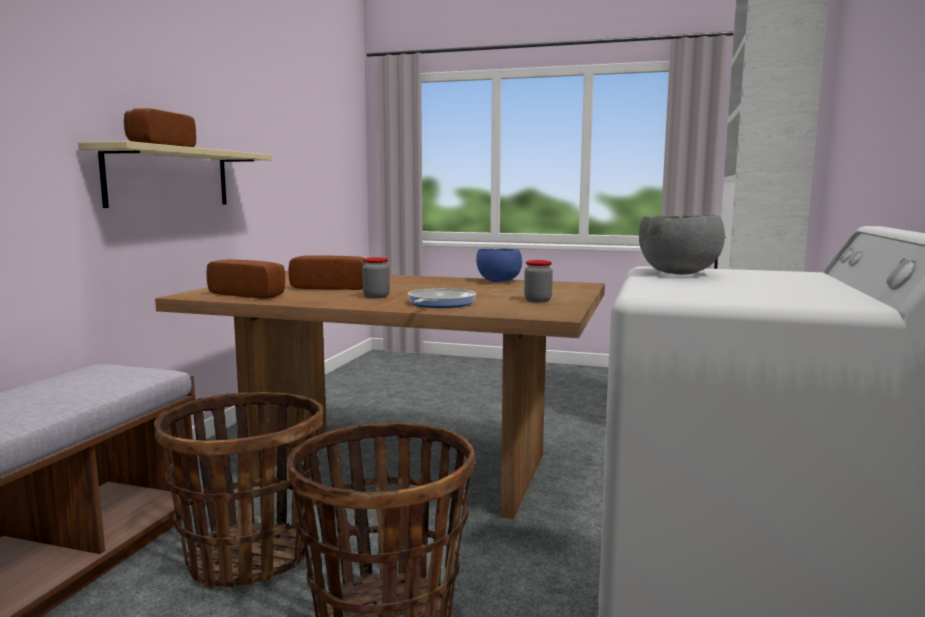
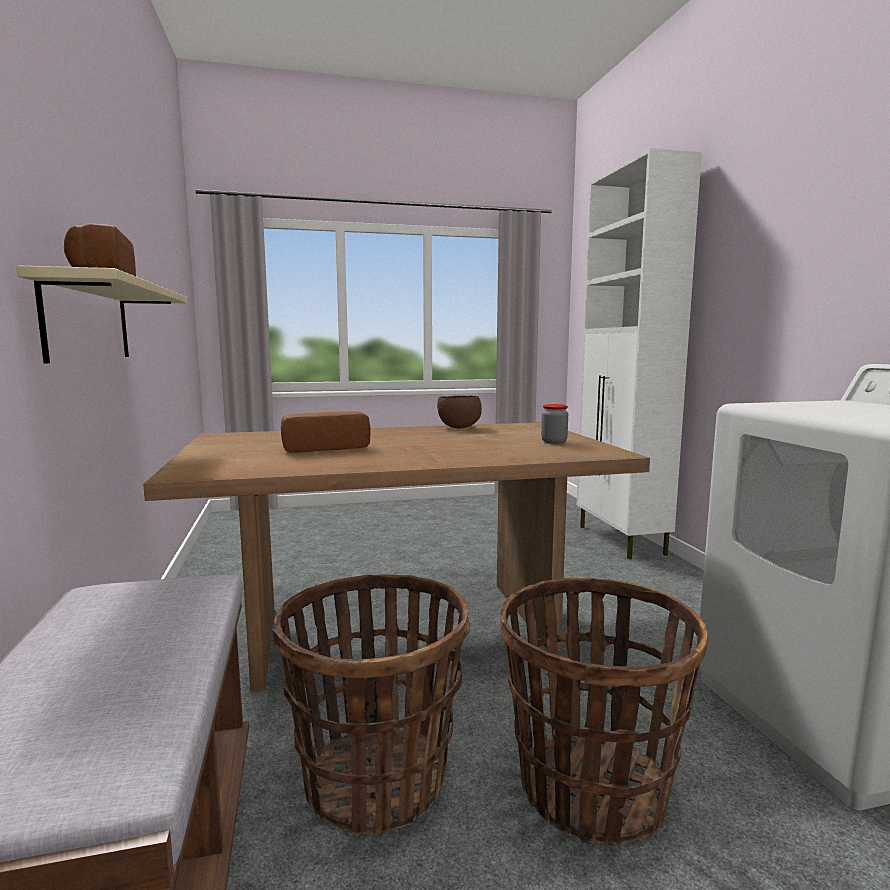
camera: 30 degrees left, 0 degrees up
(251, 294) = (261, 465): bread -> none
(376, 296) = (405, 453): jar -> none
(439, 303) = (487, 453): frying pan -> none
(497, 281) = (458, 427): blue bowl -> brown bowl
(677, 273) = (795, 407): grey bowl -> none

